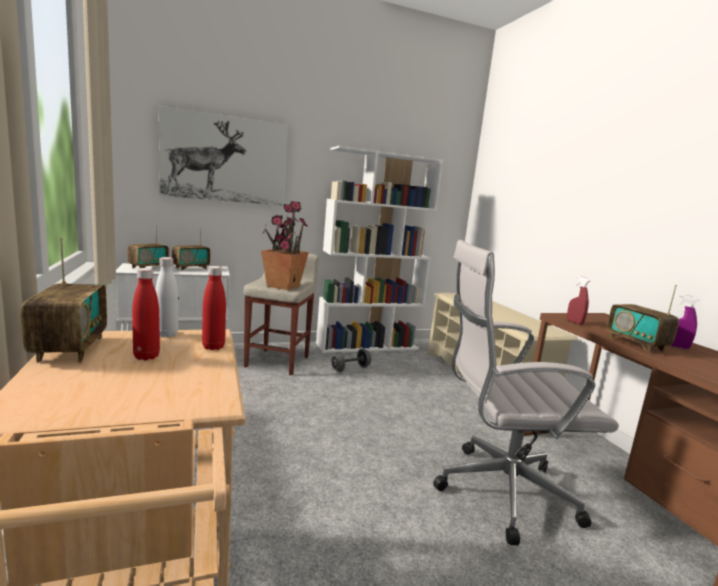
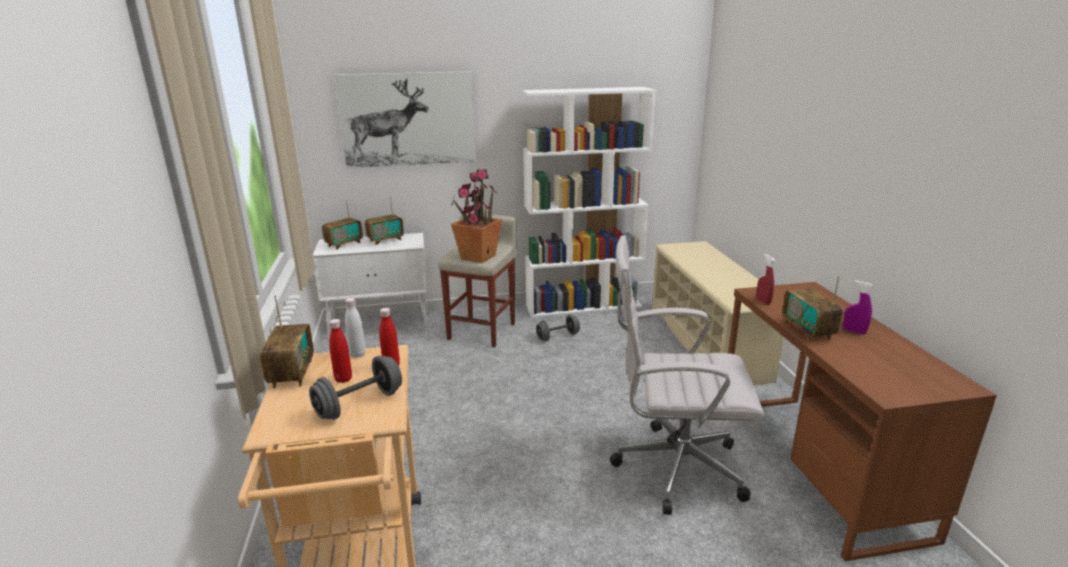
camera: 10 degrees right, 10 degrees up
(170, 384) = (359, 404): none -> grey dumbbell

